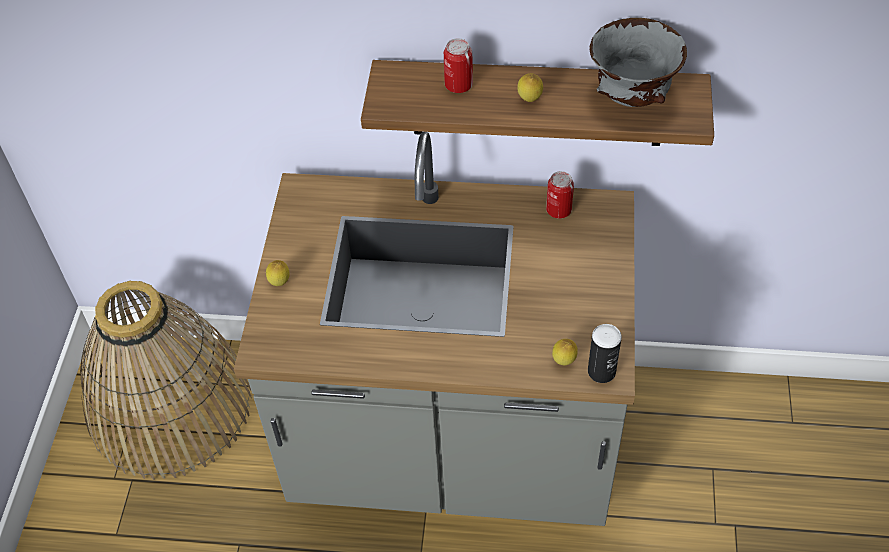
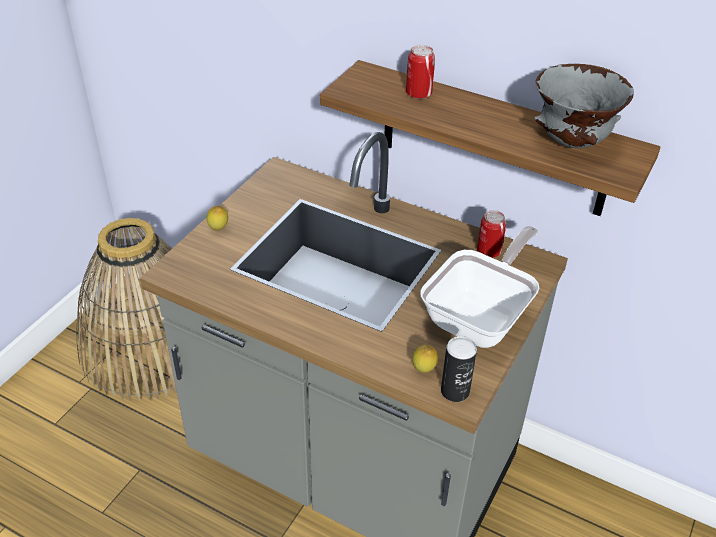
camera: 20 degrees right, 10 degrees down
(529, 101) = (474, 120): lemon -> none
(587, 285) = (482, 317): none -> frying pan

